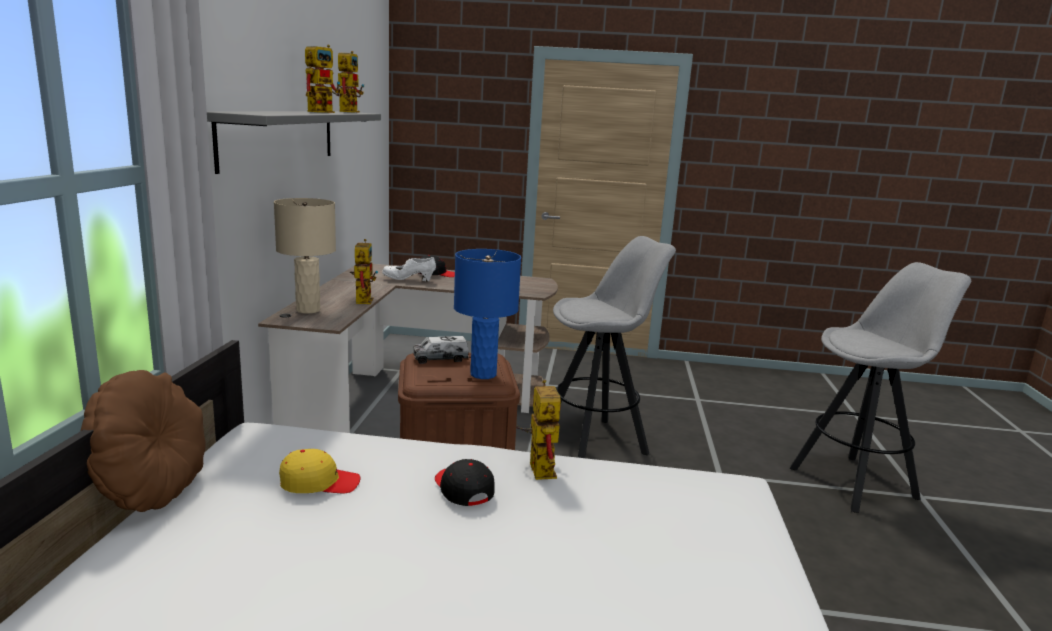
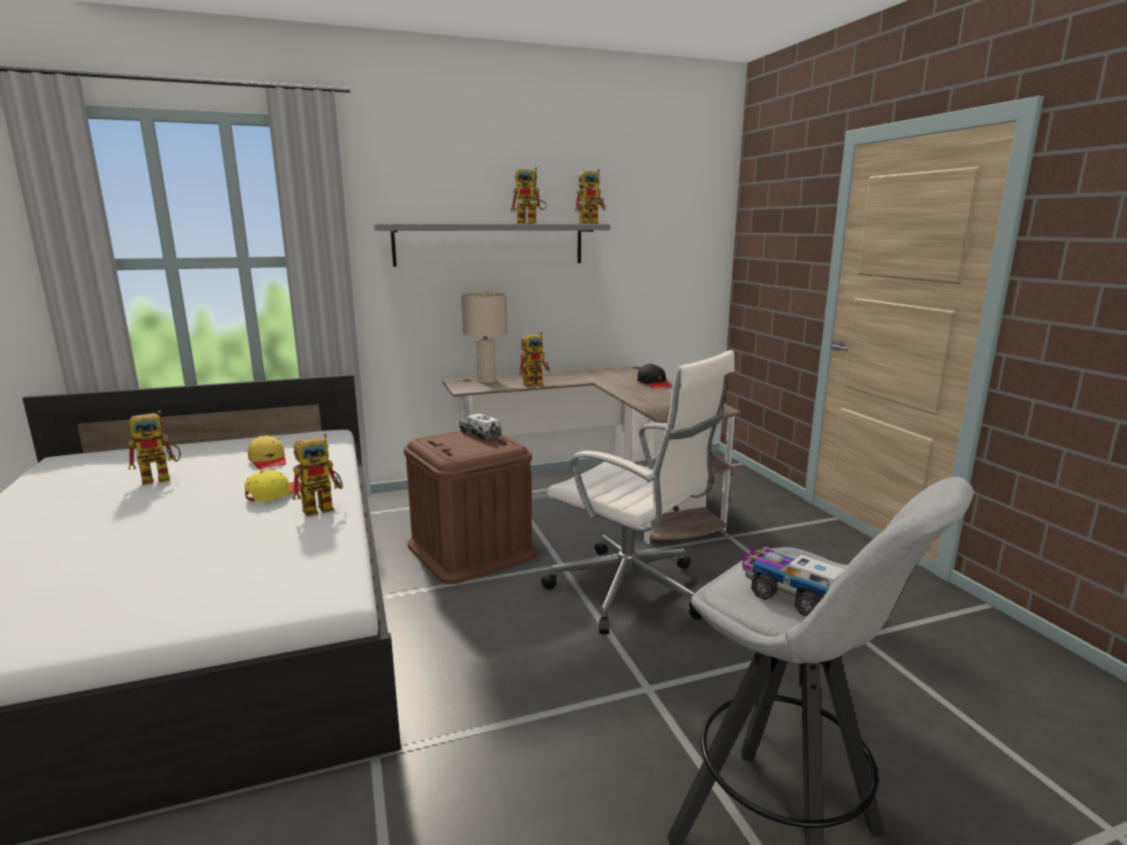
camera: 65 degrees right, 0 degrees up
(153, 494) = (242, 437): brown pillow -> none
(301, 567) = (163, 478): none -> toy robot
(409, 280) = (616, 382): white shoe -> none
(463, 489) = (275, 493): black cap -> yellow cap
(483, 374) = (461, 450): blue table lamp -> none
(597, 442) = (631, 592): grey stool -> white office chair
(883, 342) = (791, 595): none -> toy truck

